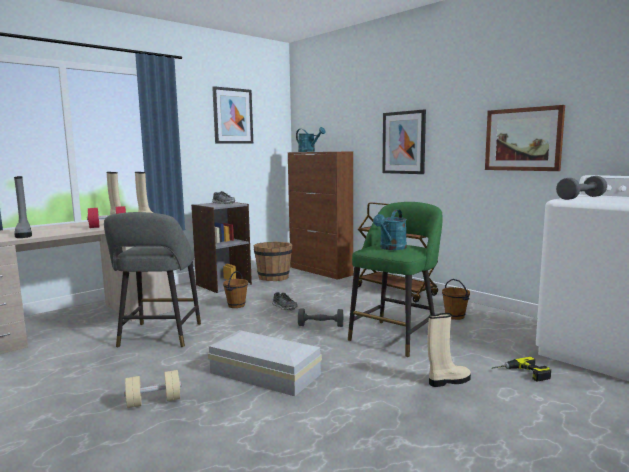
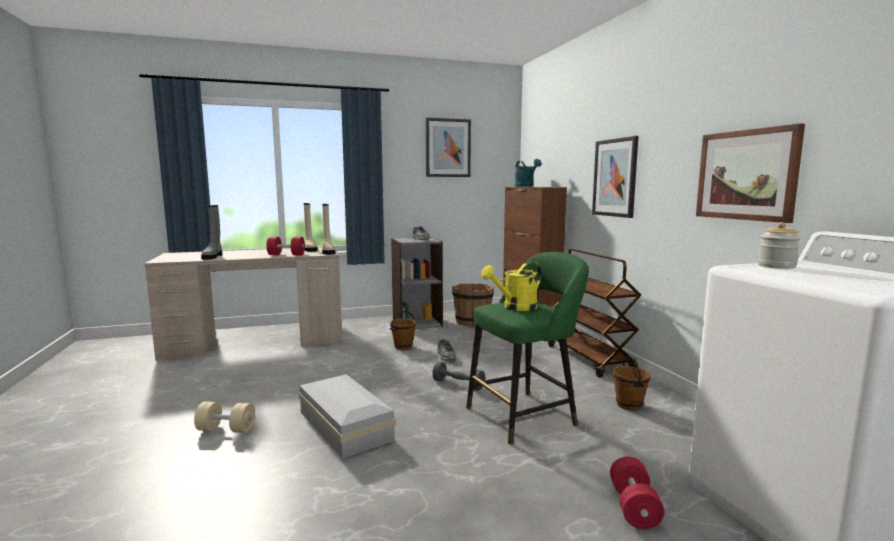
camera: 25 degrees right, 0 degrees up
(159, 337) = (303, 366): grey stool -> none
(391, 248) = (515, 308): turquoise watering can -> yellow watering can
(448, 381) = (523, 488): beige boot -> none
(521, 374) = (634, 507): power drill -> red dumbbell
(581, 198) = (776, 266): grey dumbbell -> jar

